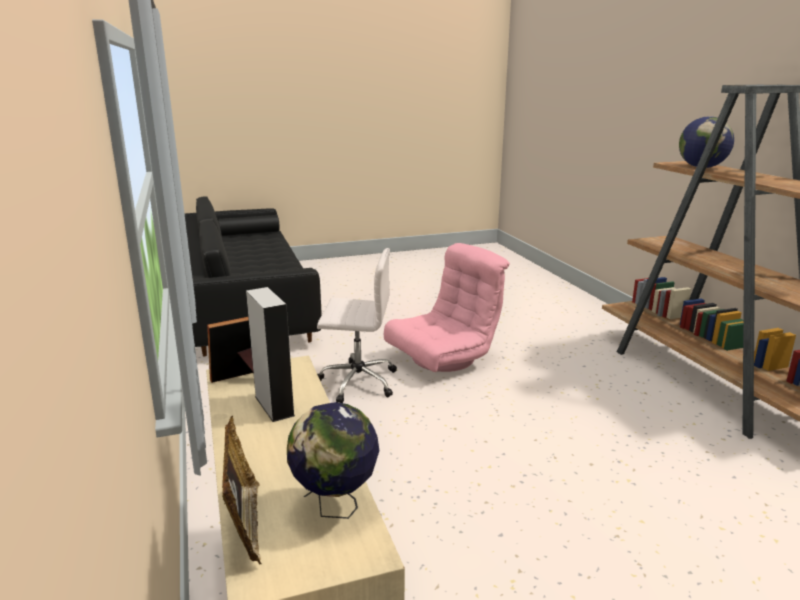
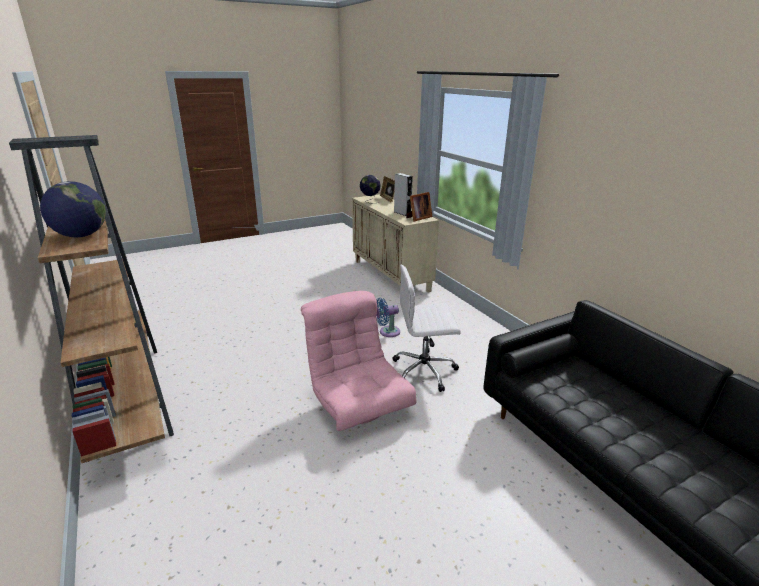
camera: 170 degrees right, 5 degrees up
(383, 438) = (387, 332): none -> blue fan
(444, 359) = (358, 404): pink armchair -> pink armchair turned 105 degrees clockwise

